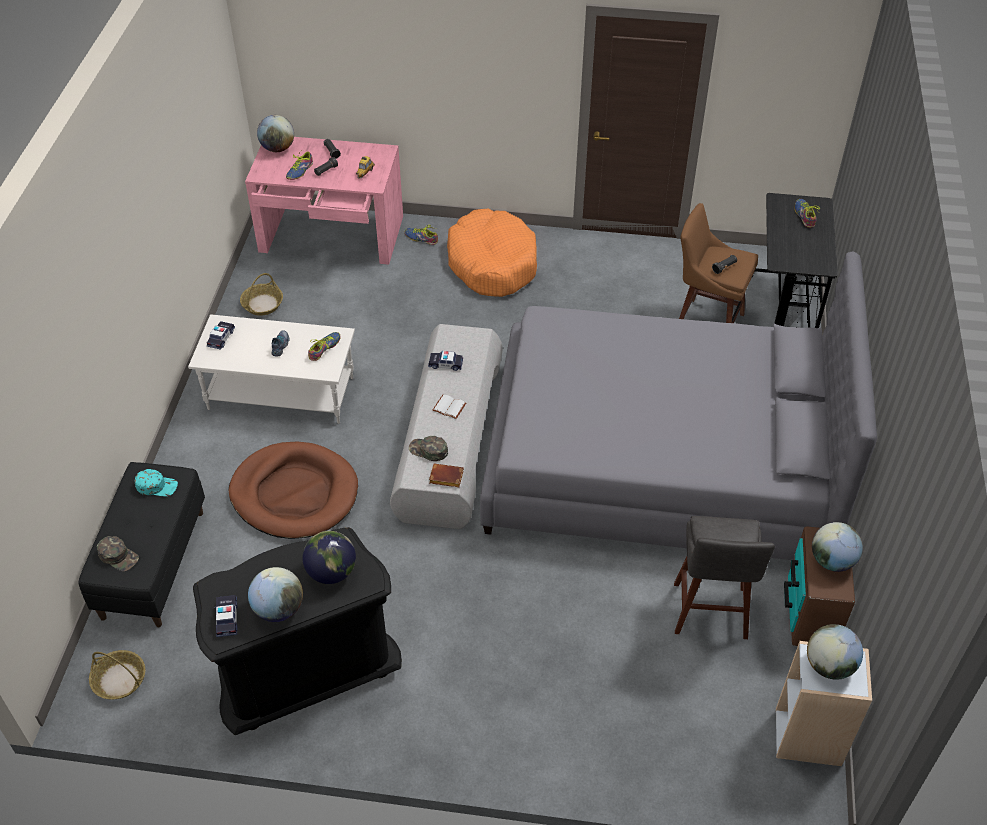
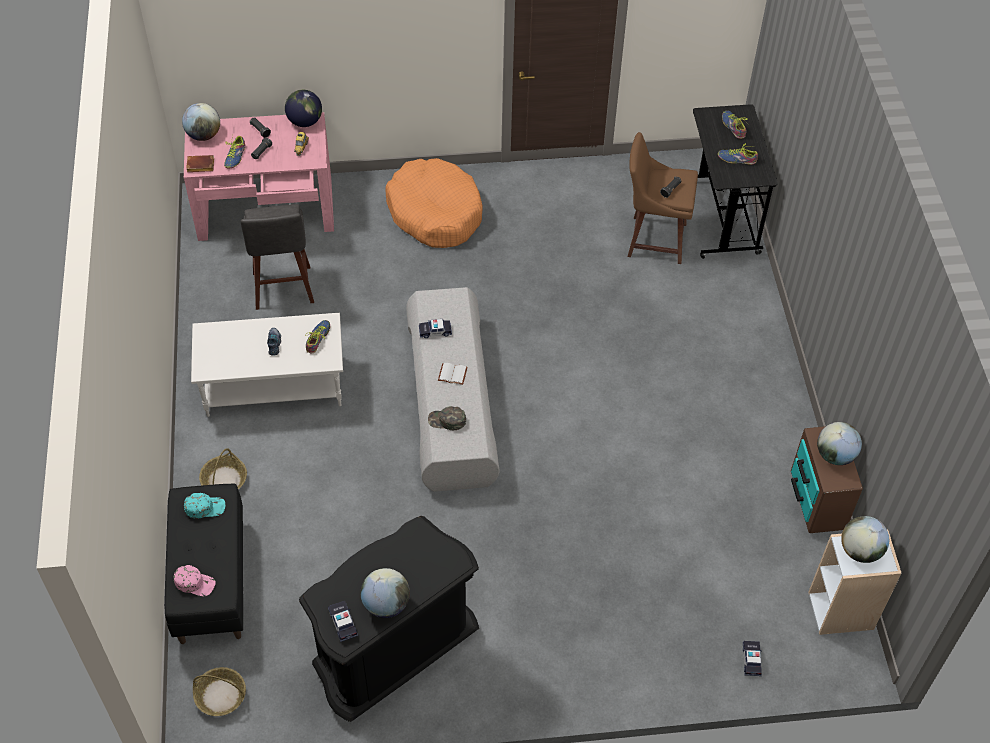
camera: 15 degrees left, 5 degrees up
(118, 556) = (195, 583): green cap -> pink cap
(221, 338) = (213, 346): toy car -> toy car (751, 660)
(262, 304) = (222, 296): basket -> basket (224, 480)
(294, 494) = (322, 484): brown dog bed -> none
(332, 572) = (421, 560): globe -> globe (305, 121)
(421, 238) = (357, 197): shoe -> shoe (737, 159)
(445, 478) = (471, 444): brown book -> brown book (200, 166)
(660, 462) = (650, 386): grey bed -> none
(709, 614) = (731, 519): grey stool -> grey stool (283, 290)

